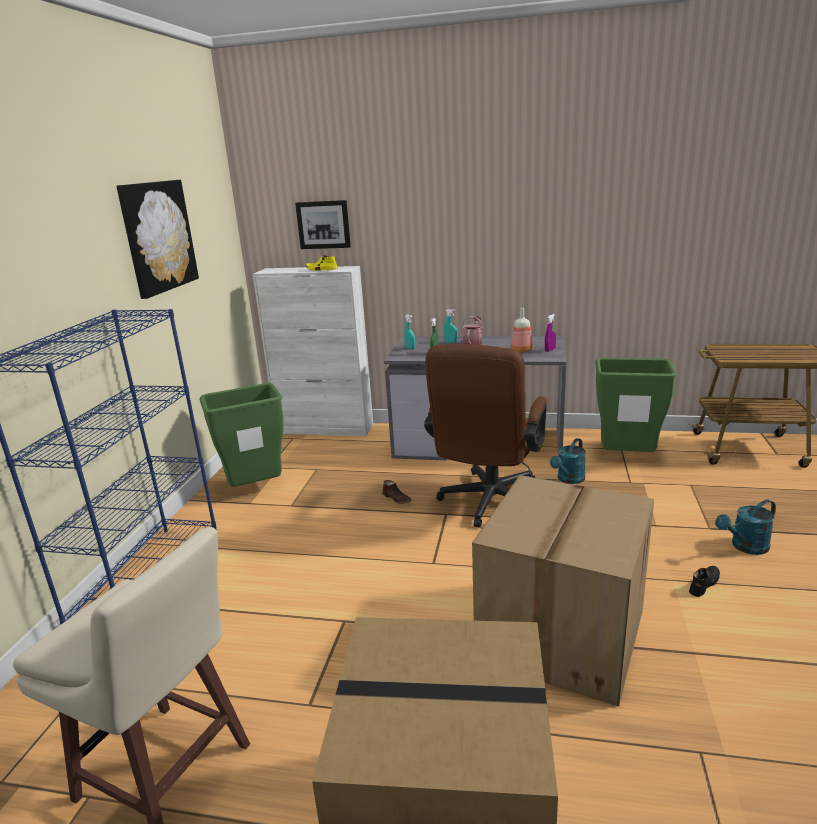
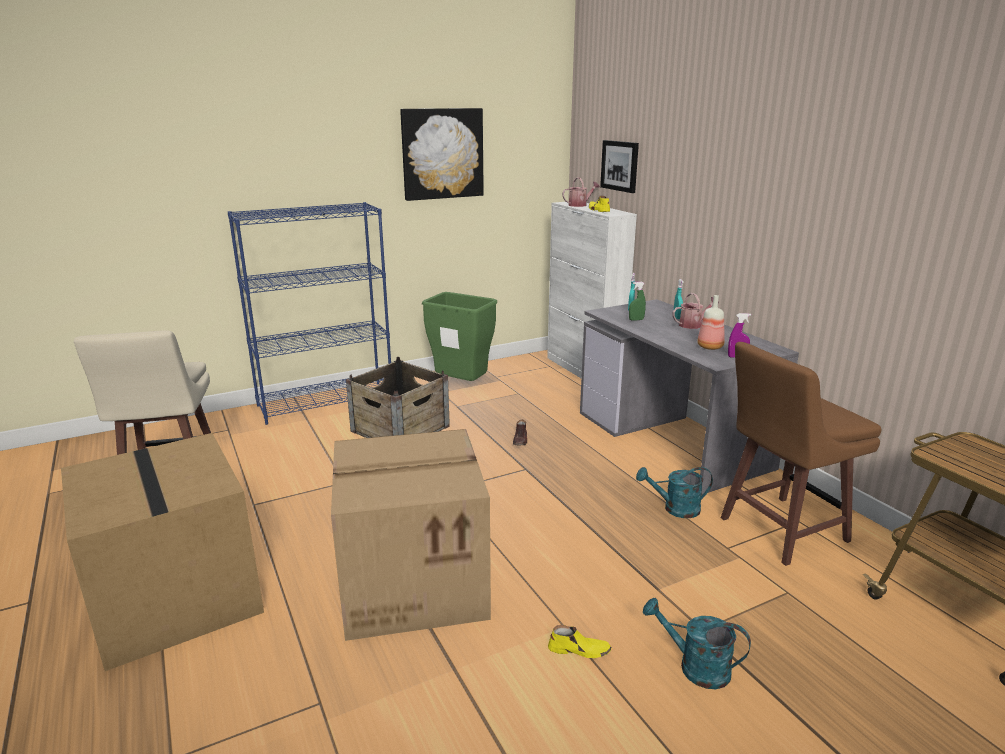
camera: 50 degrees right, 0 degrees up
(285, 551) = (400, 428): none -> crate
(287, 270) = (580, 205): none -> watering can
(488, 504) = (568, 482): brown office chair -> none
(625, 458) = (780, 530): green trash can -> brown stool
(703, 584) = (579, 650): black shoe -> yellow shoe

